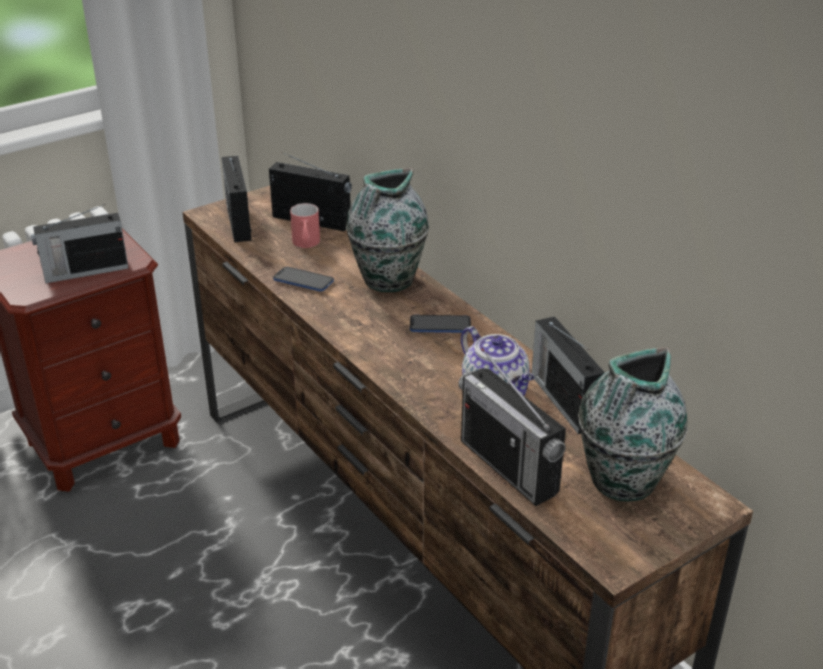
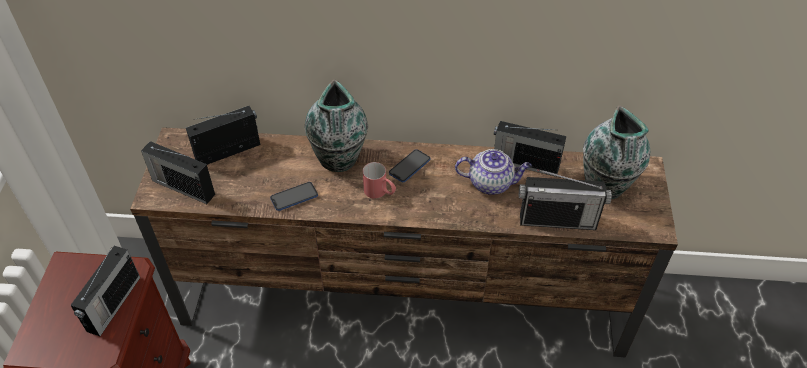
camera: 50 degrees left, 15 degrees up
(306, 245) = (254, 171): red mug -> red mug (380, 192)

